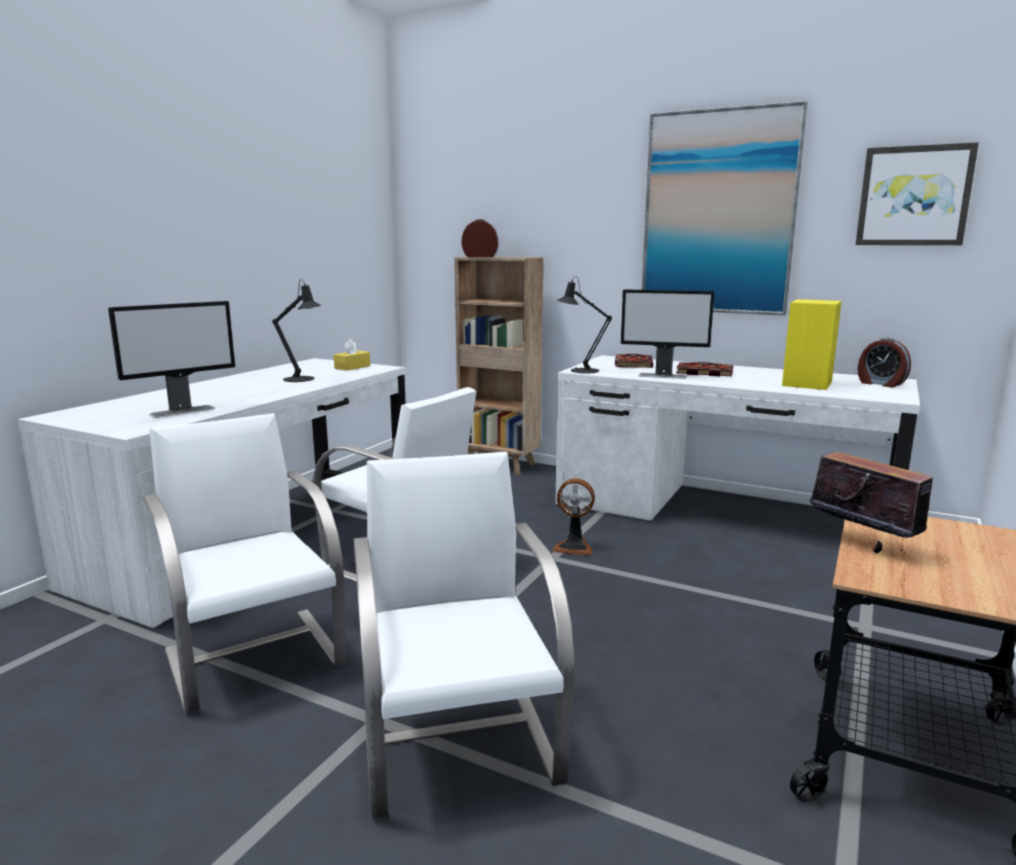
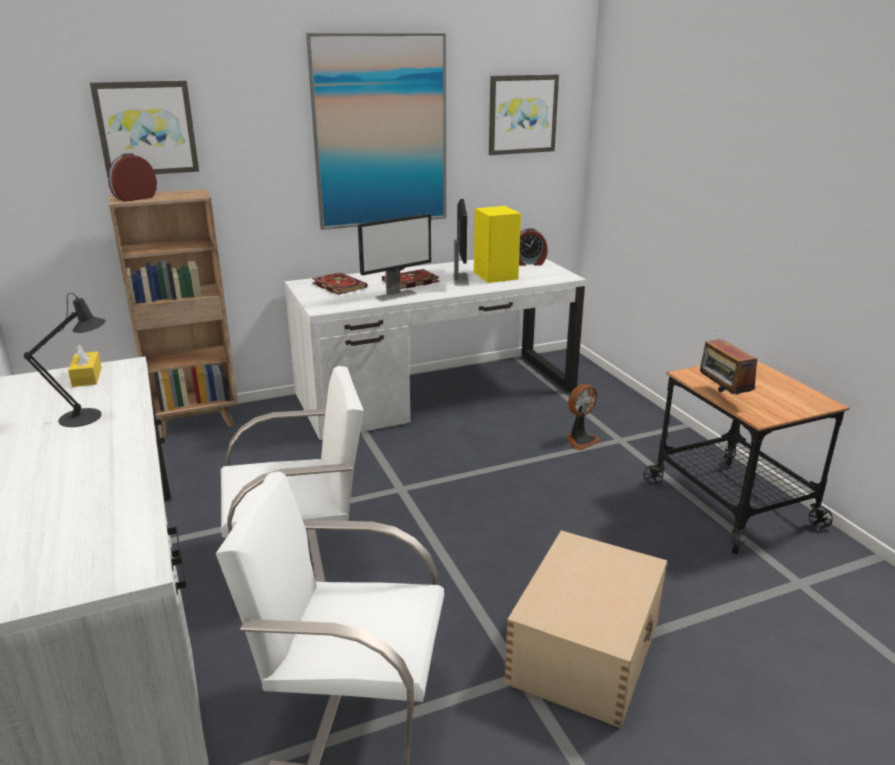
camera: 50 degrees left, 10 degrees up
(183, 411) = (101, 518): monitor -> monitor (461, 279)
(459, 745) = (586, 649): white chair -> beige storage box
(510, 203) = (146, 128): none -> picture
(574, 547) = (399, 471): fan -> fan (580, 440)
(580, 370) = (322, 308): black table lamp -> none
(862, 544) = (722, 397): radio -> radio turned 105 degrees counterclockwise

